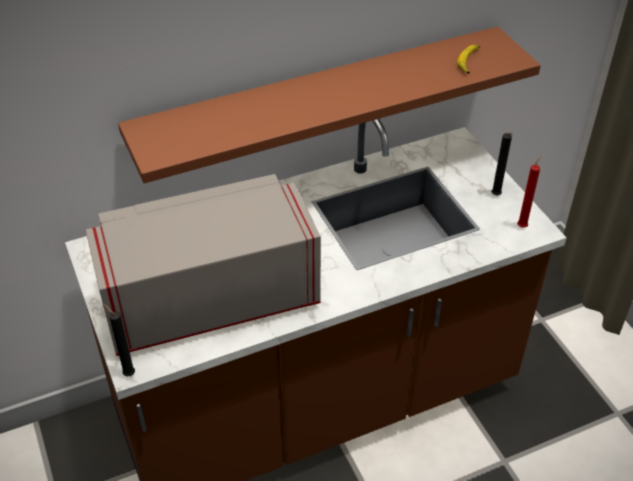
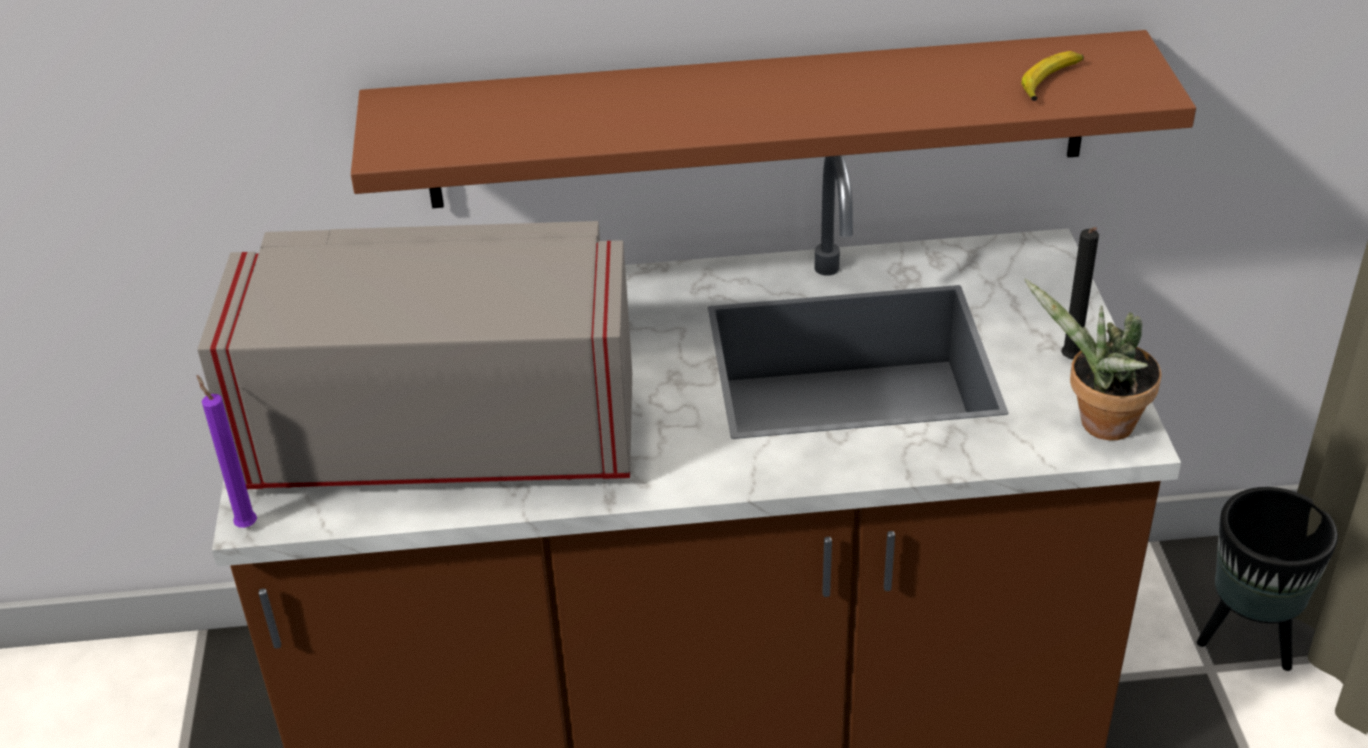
camera: 20 degrees right, 5 degrees down
(127, 373) = (245, 524): black candle -> purple candle
(522, 226) = (1098, 424): red candle -> potted plant
(552, 301) = (1246, 638): none -> black planter

